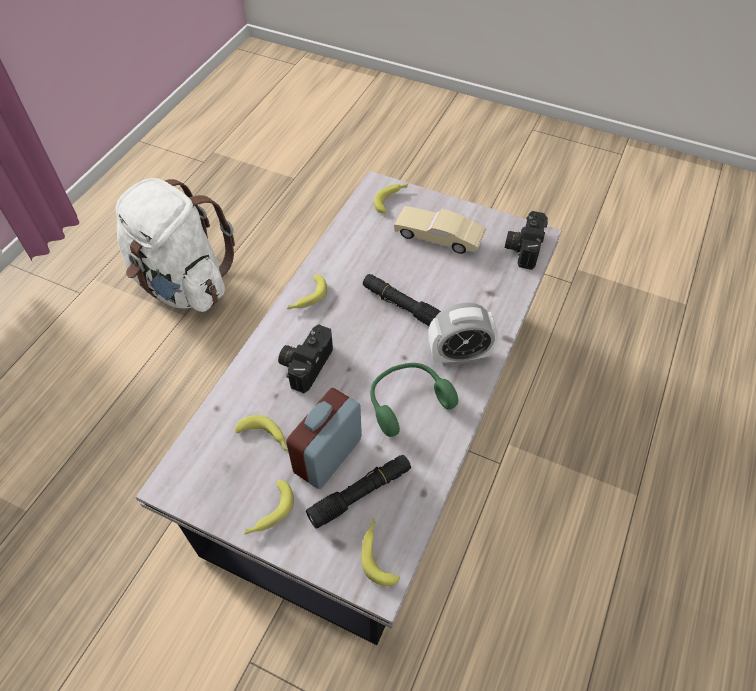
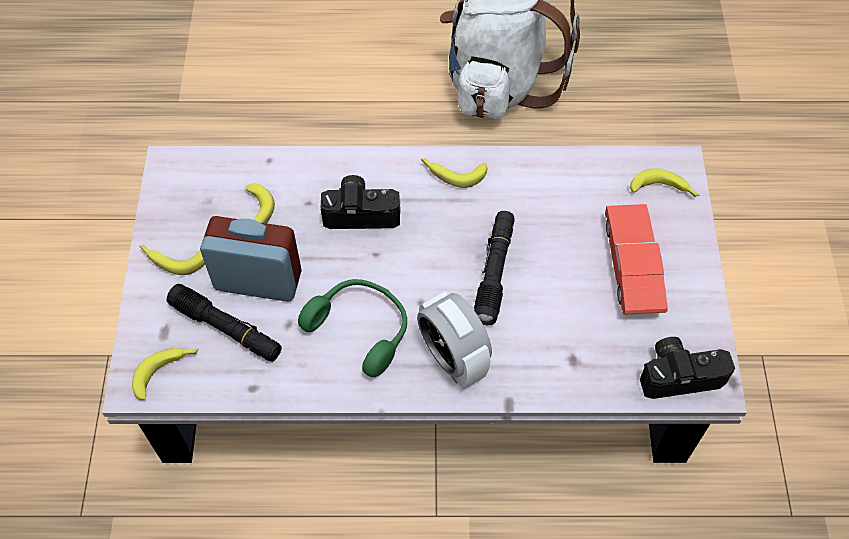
camera: 65 degrees right, 5 degrees up
(438, 237) = (632, 268): beige toy car -> red toy car

